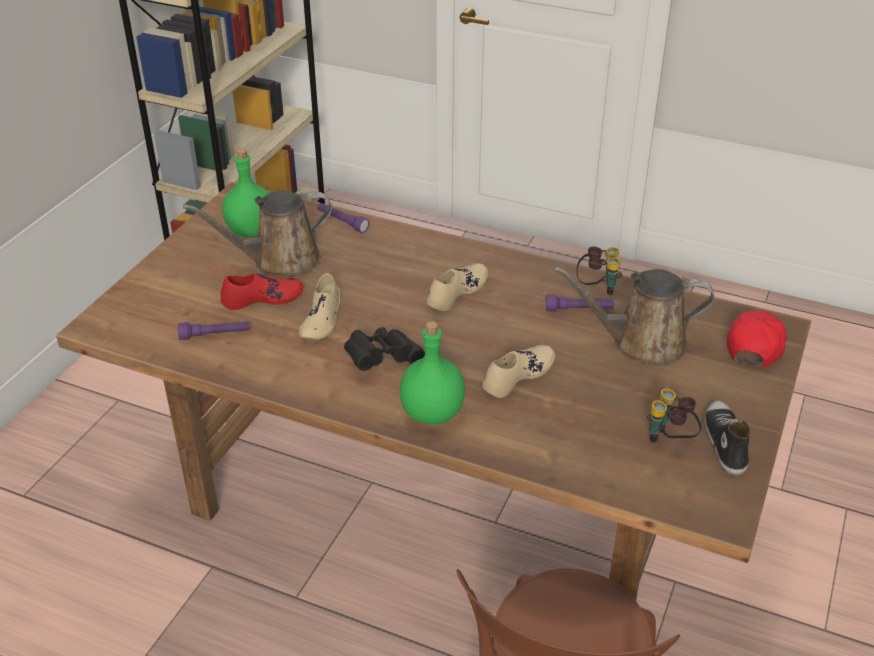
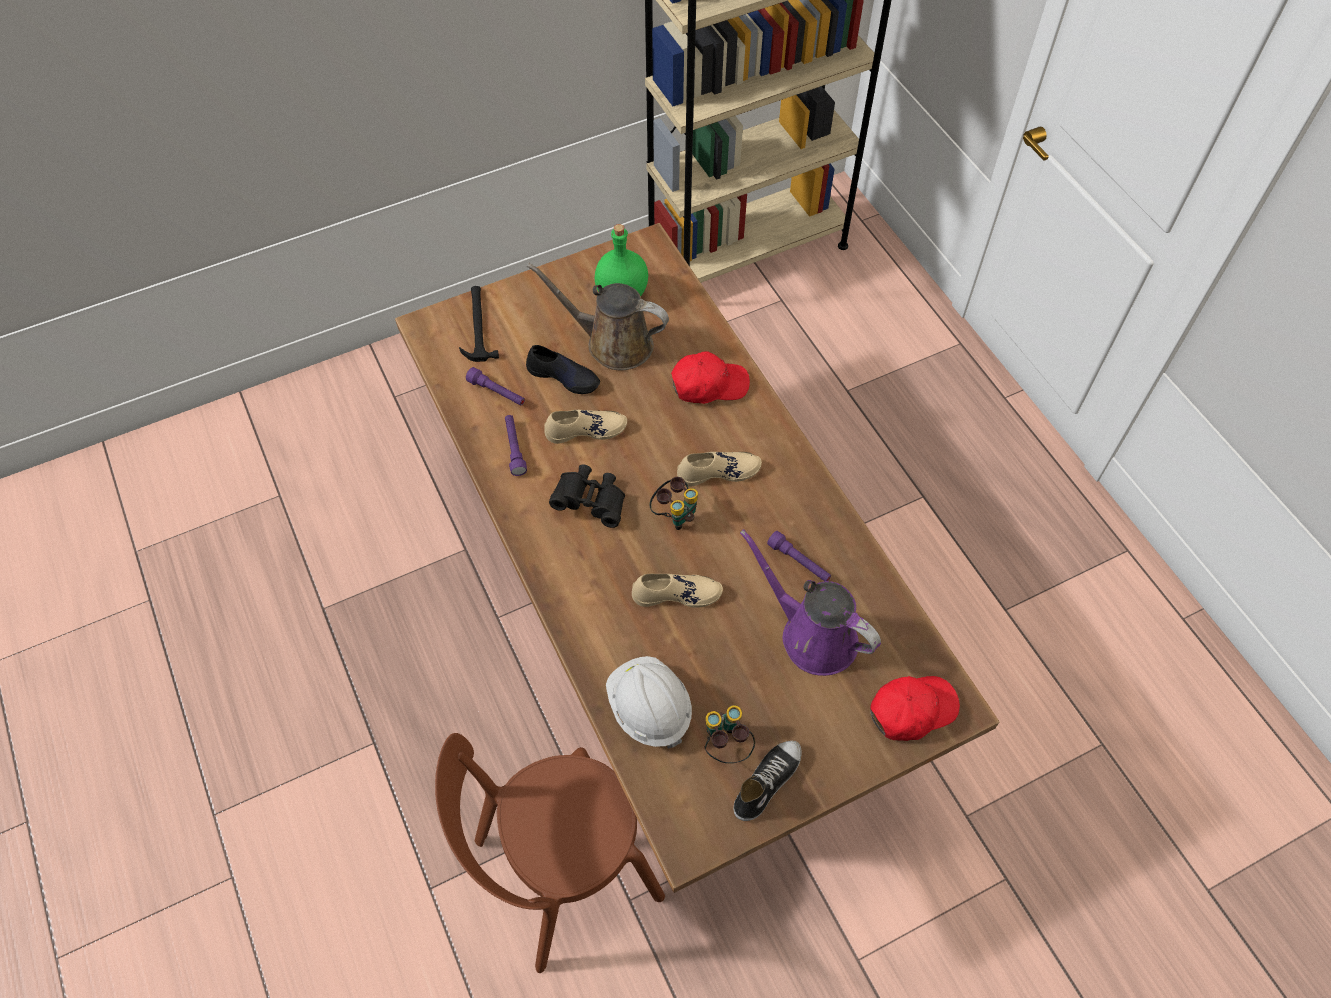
camera: 40 degrees right, 20 degrees up
(145, 304) = (477, 325): none -> hammer
(263, 298) = (564, 376): red shoe -> black shoe
(322, 320) = (586, 429): beige shoe -> beige shoe turned 150 degrees counterclockwise
(342, 222) = (703, 329): purple flashlight -> purple flashlight (514, 448)
(386, 249) = (709, 384): none -> red cap
(431, 414) = (575, 582): green bottle -> none
(588, 454) = (649, 709): none -> white hard hat
(597, 288) = (842, 549): binoculars -> binoculars (675, 514)
(641, 343) = (812, 635): brown watering can -> purple watering can

